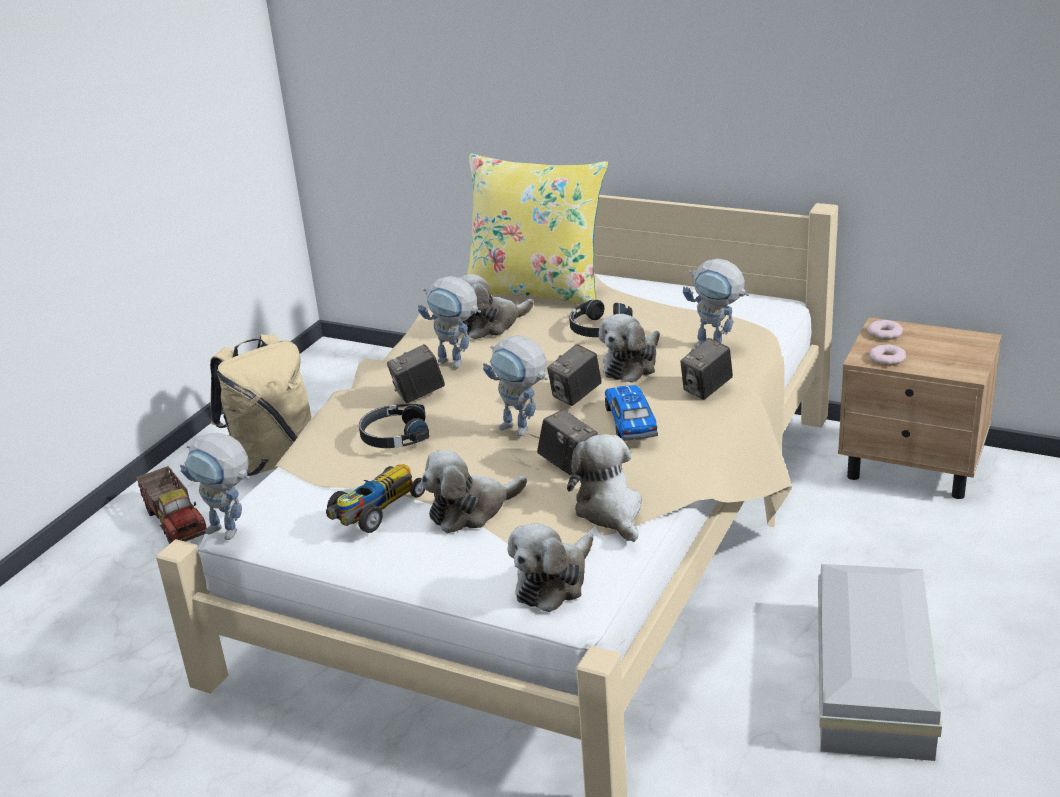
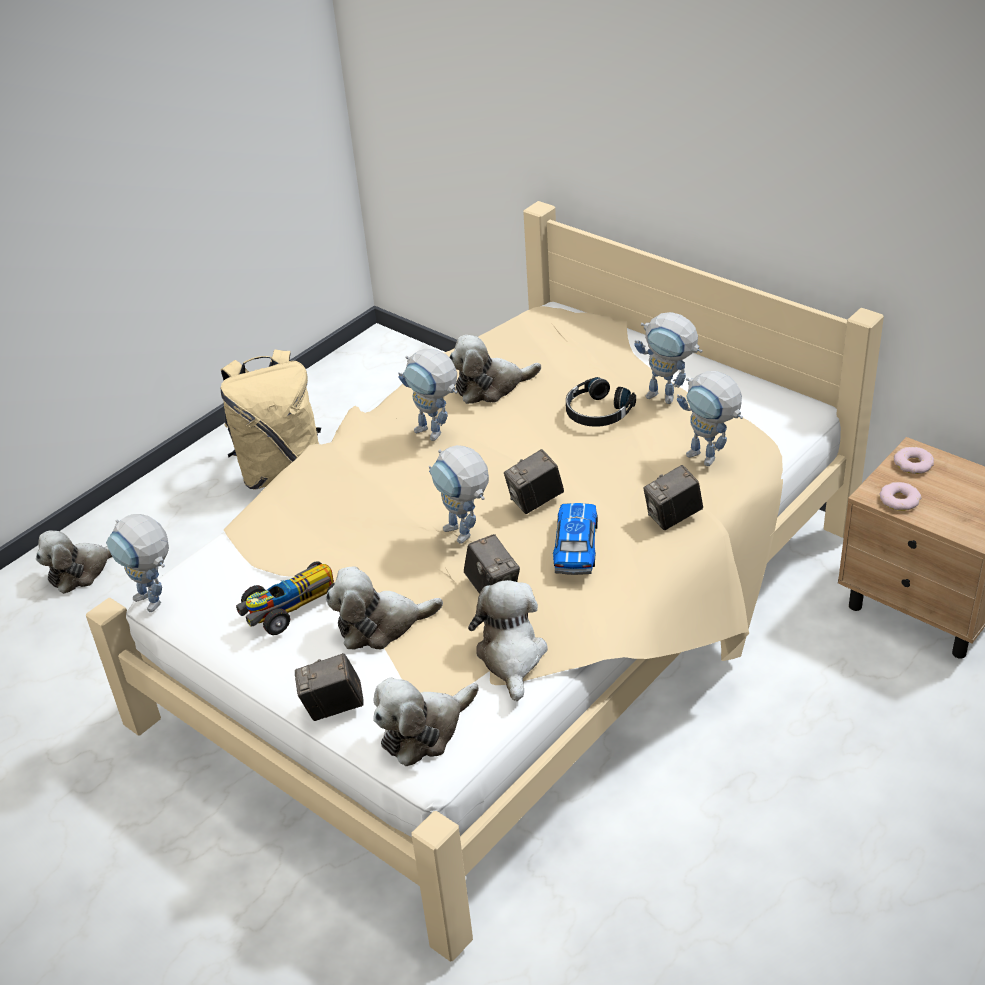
camera: 15 degrees right, 10 degrees up
(176, 522) = (170, 529): toy truck -> none
(394, 436) = (341, 518): black headphones -> none
(418, 394) = (383, 469): camera -> camera (333, 707)
(536, 291) = (556, 347): yellow pillow -> none
(632, 365) = (611, 468): plush toy -> plush toy (81, 571)
(658, 310) = (669, 398): none -> toy robot
(869, 681) = (765, 862): white storage box -> none

